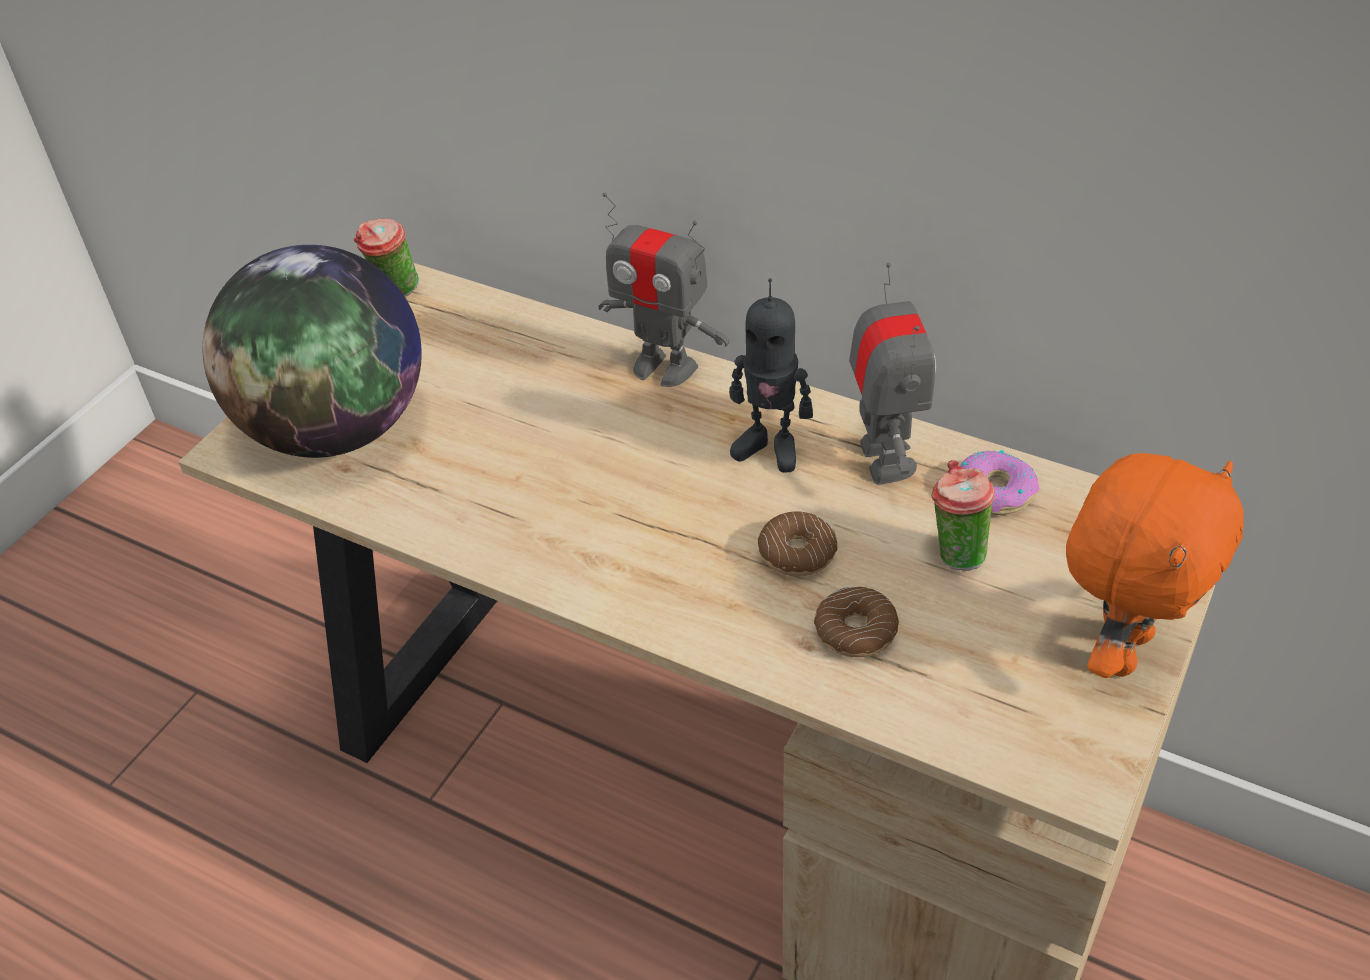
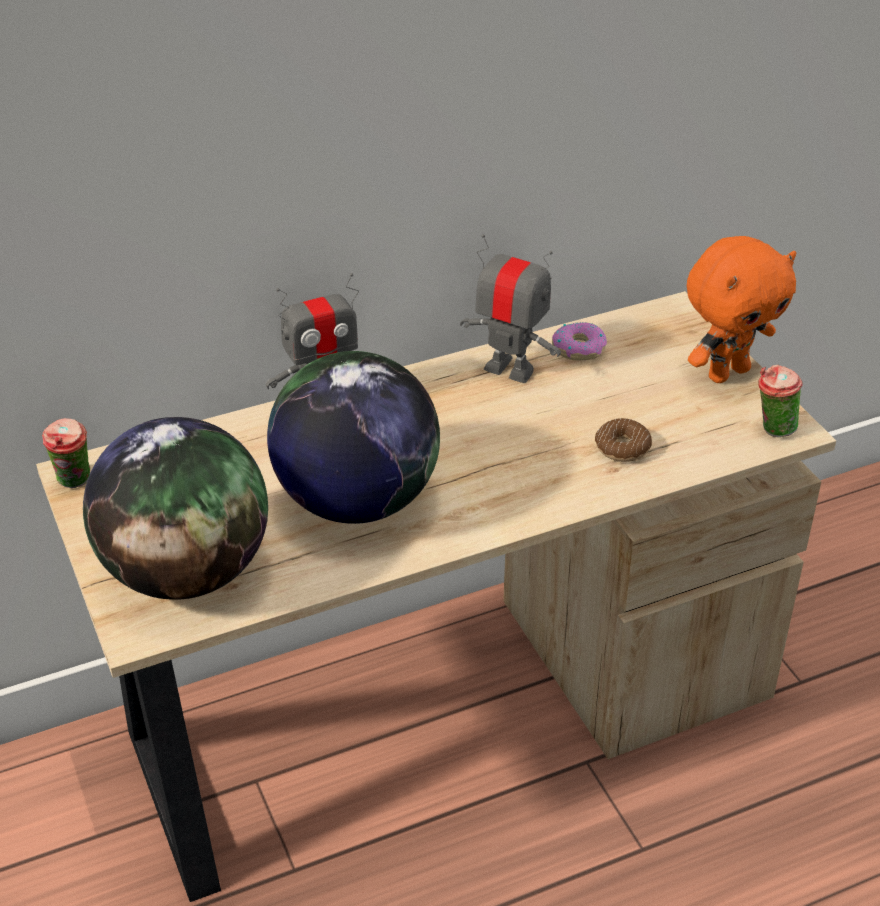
camera: 55 degrees left, 5 degrees down
(543, 475) = (356, 501): none -> globe
(769, 447) = (447, 403): toy robot -> none
(797, 553) = (543, 437): donut -> none
(955, 553) = (606, 385): cup -> cup (772, 429)
(1121, 648) = (727, 372): orange plush toy -> orange plush toy turned 75 degrees clockwise

